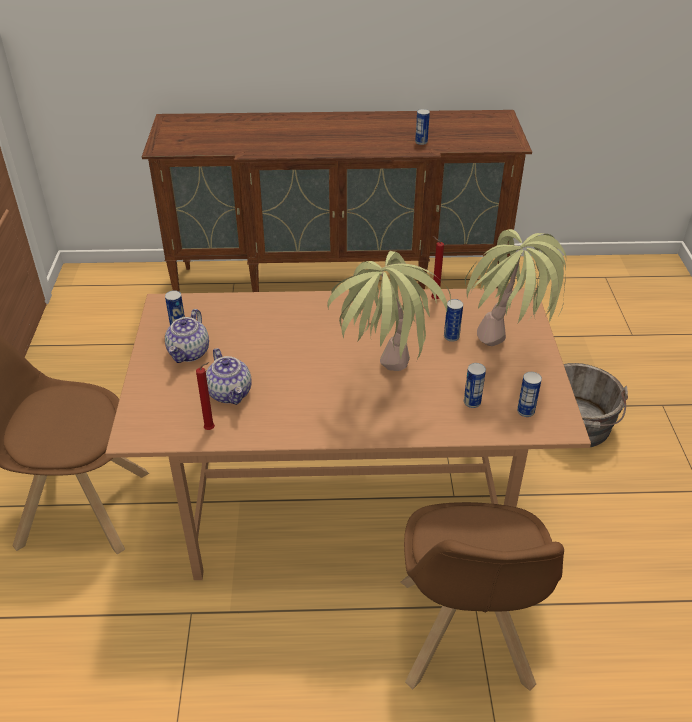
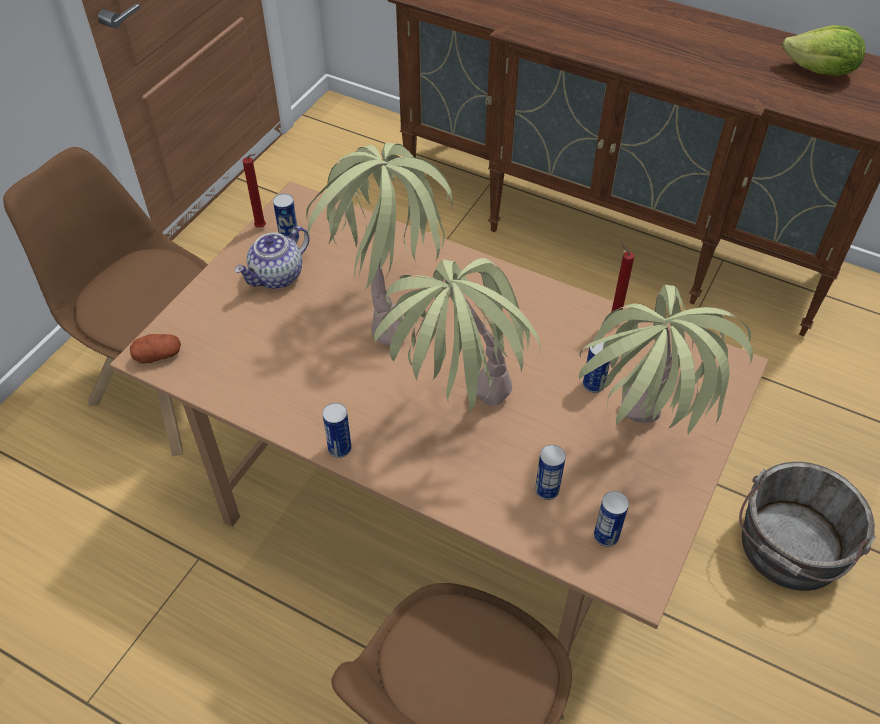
camera: 30 degrees right, 10 degrees up
(140, 432) = (158, 355): none -> potato
(211, 429) = (229, 385): red candle -> red candle (262, 228)
(230, 393) = (281, 348): teapot -> none
(284, 341) = (388, 305): none -> potted plant
(421, 142) = (750, 83): can -> can (339, 448)
(455, 126) = (820, 72): none -> lettuce

